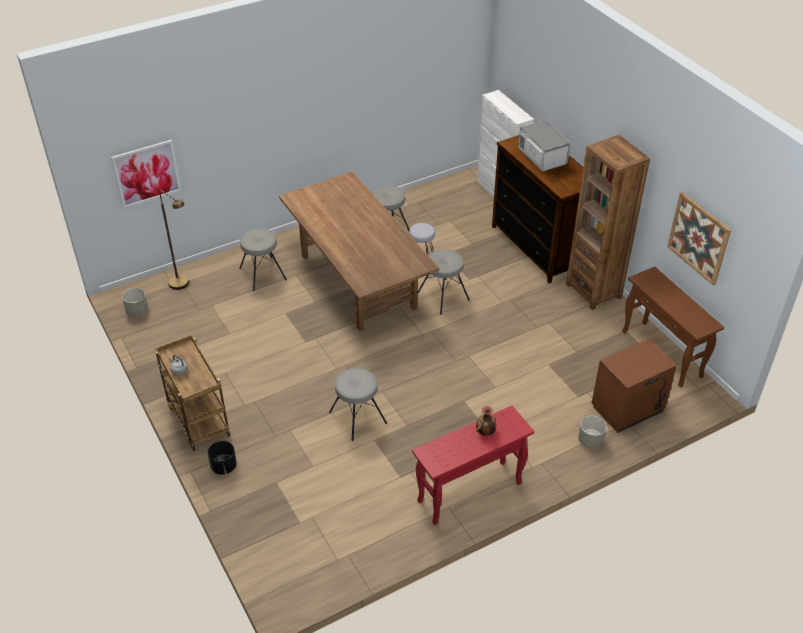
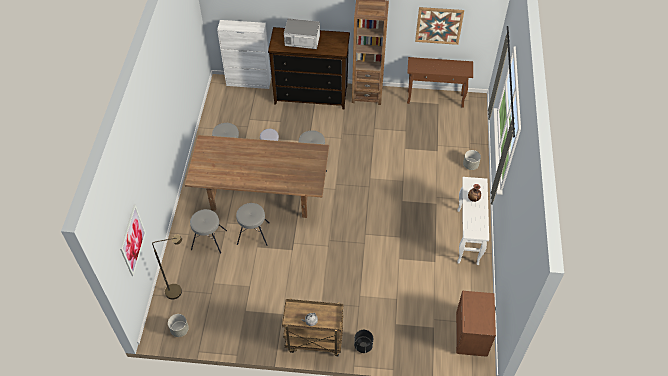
camera: 55 degrees left, 10 degrees up
(357, 418) = (376, 257): grey stool -> grey stool (253, 234)
(469, 493) = (468, 237): red console table -> white console table
(628, 409) = (461, 136): brown nightstand -> brown nightstand (472, 335)

